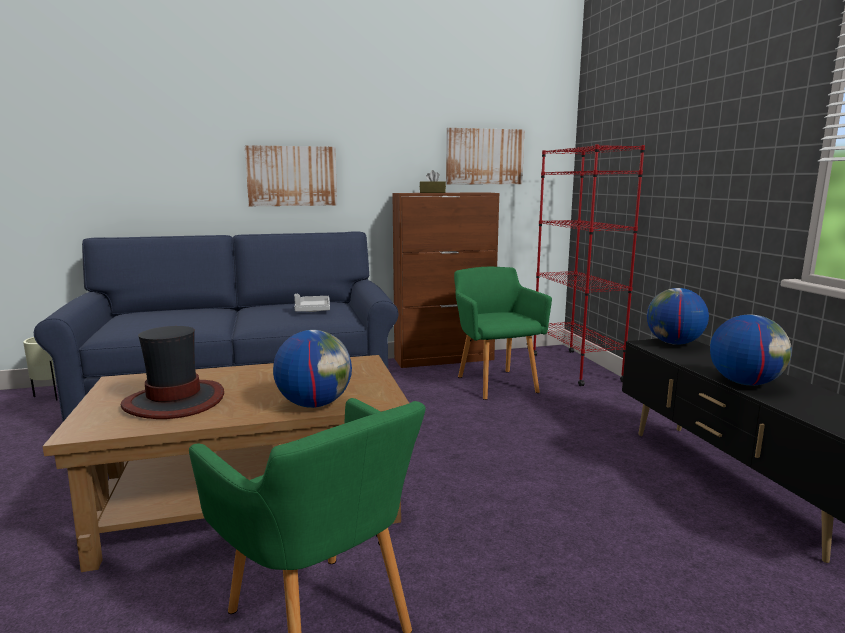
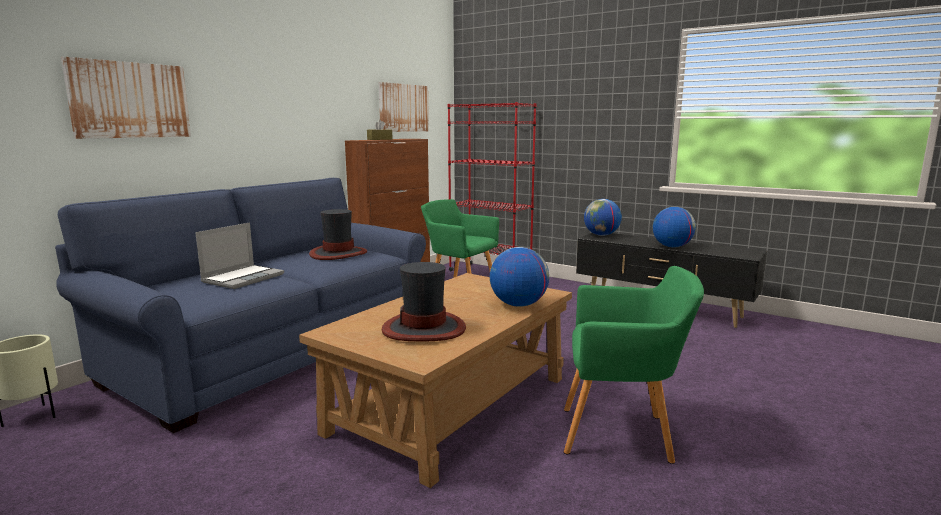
camera: 40 degrees left, 0 degrees up
(192, 318) = (243, 278): none -> laptop
(292, 176) = (263, 125): picture -> picture (130, 100)
(312, 310) = (338, 254): grey tray -> hat

